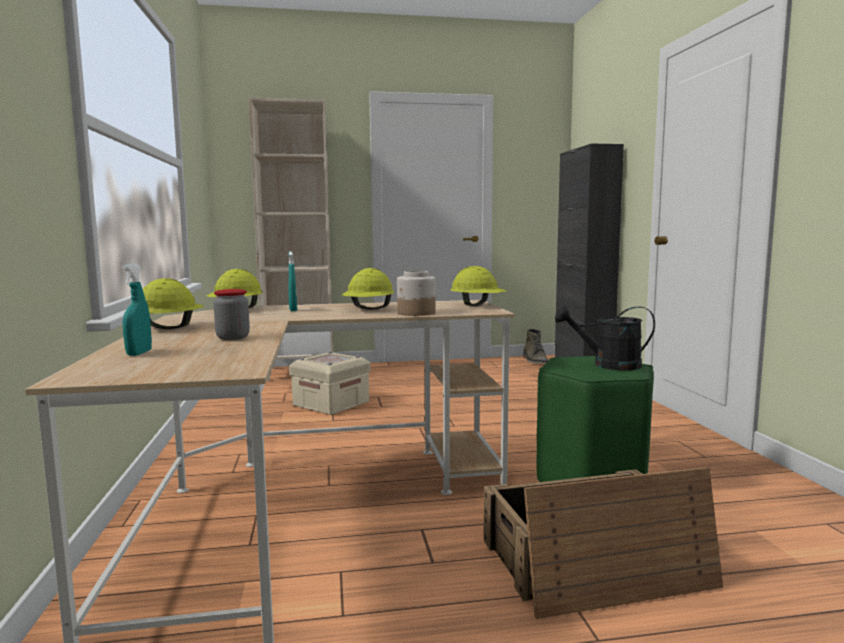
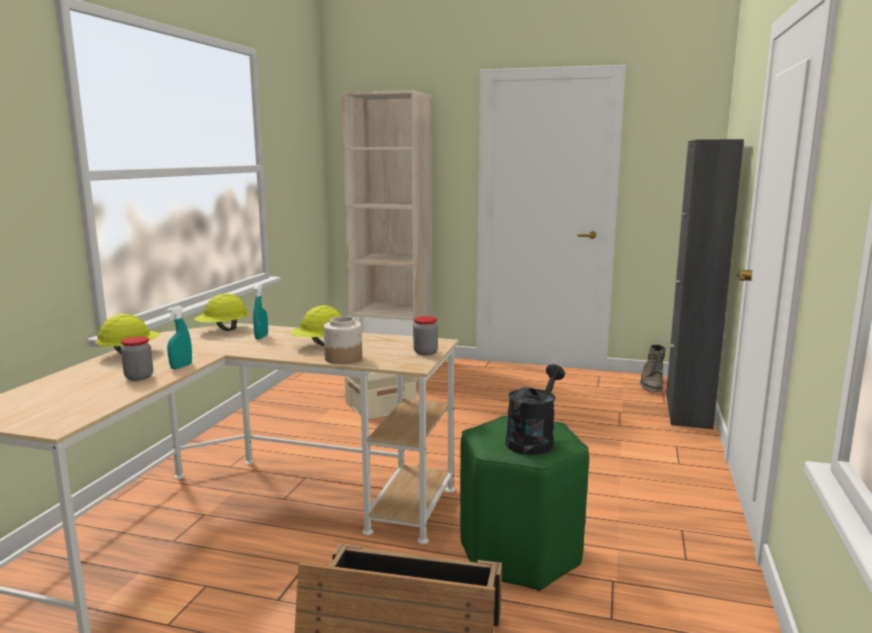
camera: 25 degrees right, 5 degrees up
(139, 353) = (49, 389): turquoise spray bottle -> turquoise spray bottle (181, 367)
(478, 306) = (425, 352): yellow hard hat -> jar
(608, 365) = (533, 440): black watering can -> black watering can turned 90 degrees clockwise

